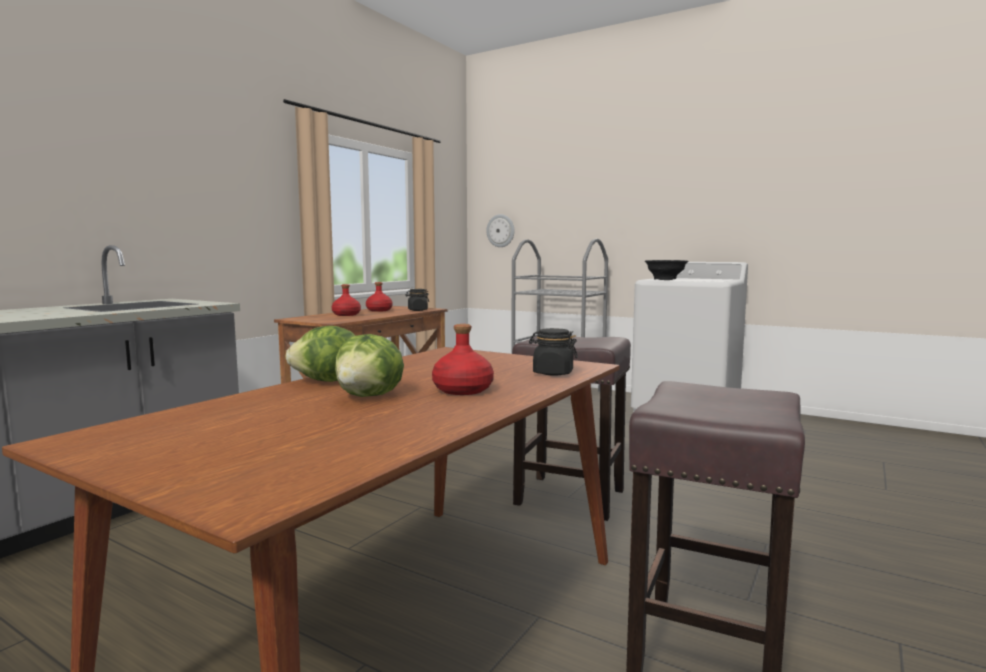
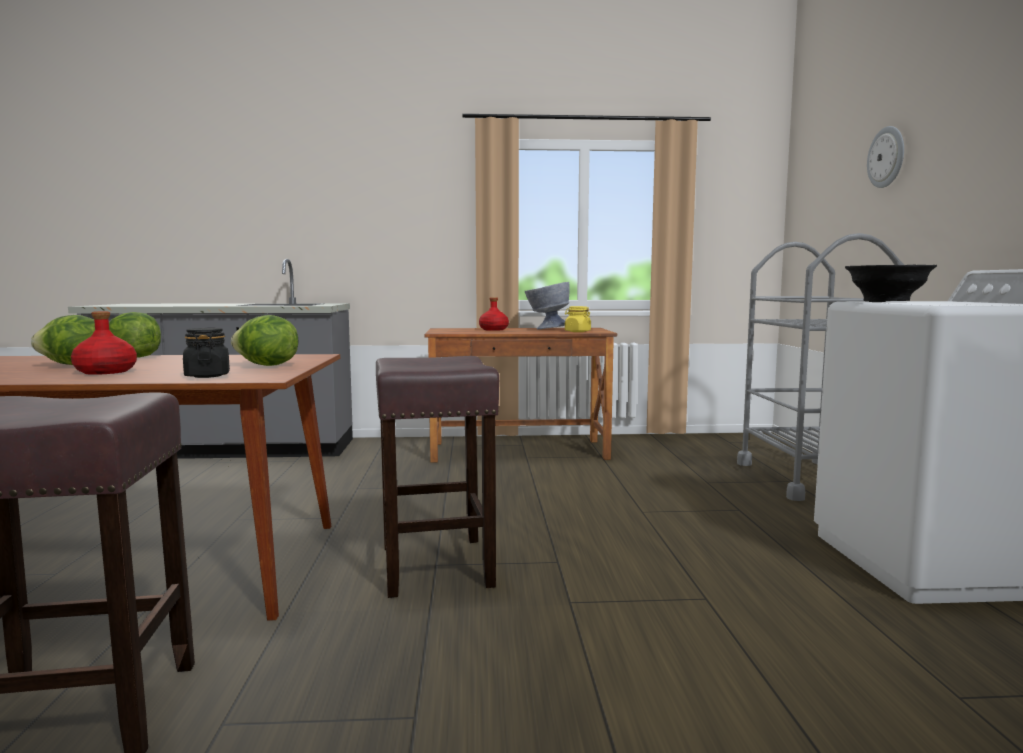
camera: 55 degrees right, 0 degrees up
(379, 310) = (546, 329): red bottle -> grey bowl
(417, 310) = (577, 331): black jar -> yellow jar
(500, 230) = (810, 232): wall clock -> wall clock (887, 157)
(505, 361) = (267, 366): none -> lettuce

